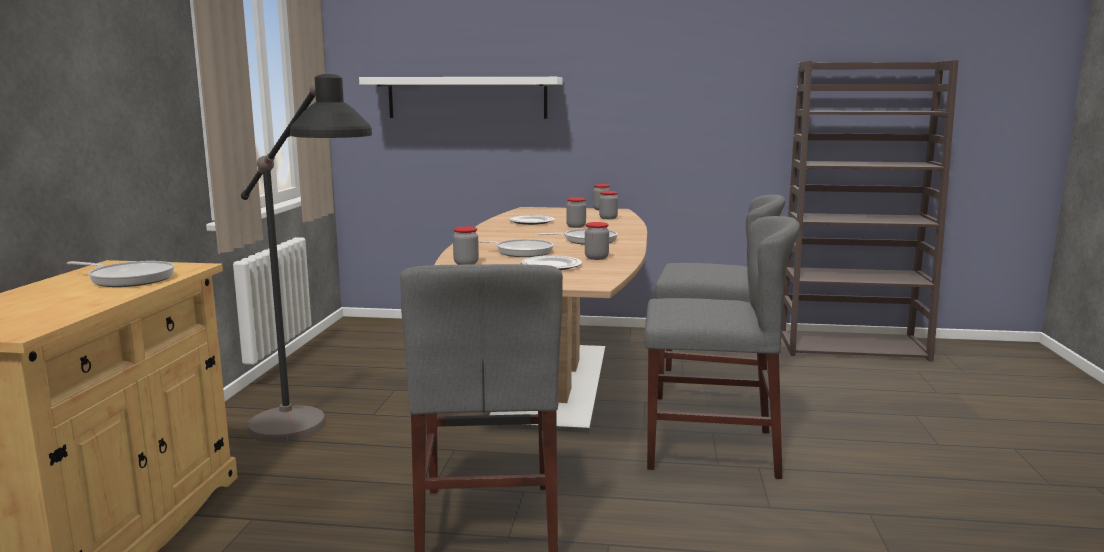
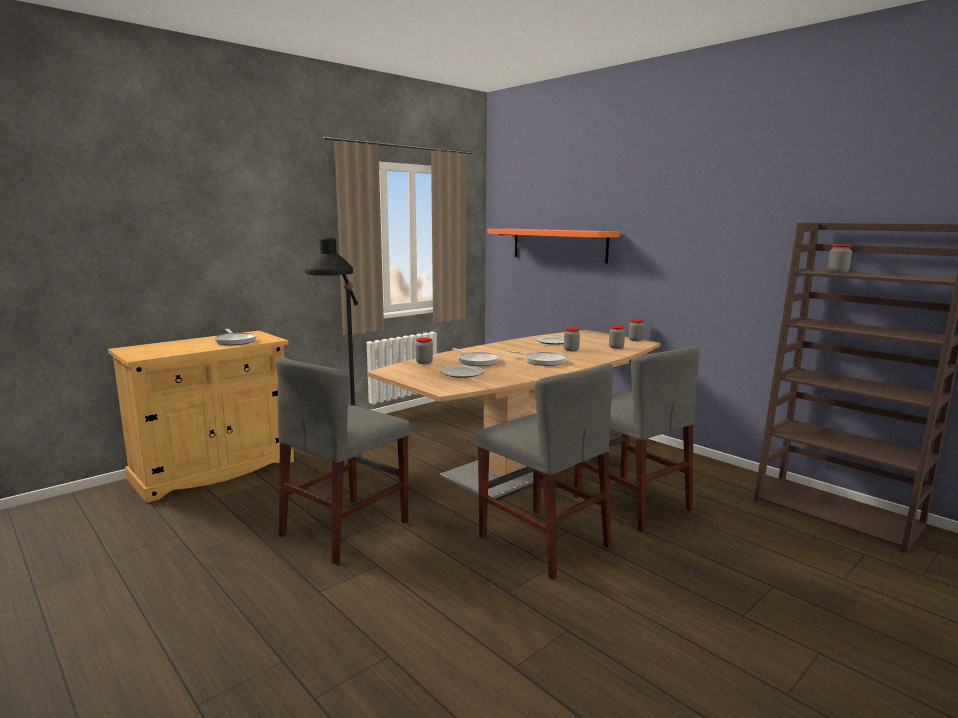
camera: 40 degrees right, 0 degrees up
(467, 98) = (558, 245): white shelf -> orange shelf
(596, 258) = (506, 374): jar -> jar (837, 272)

